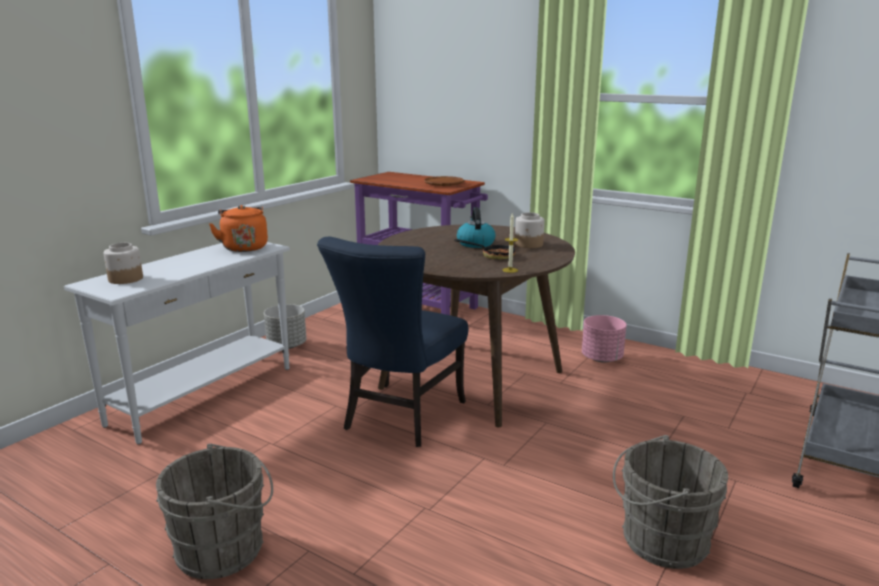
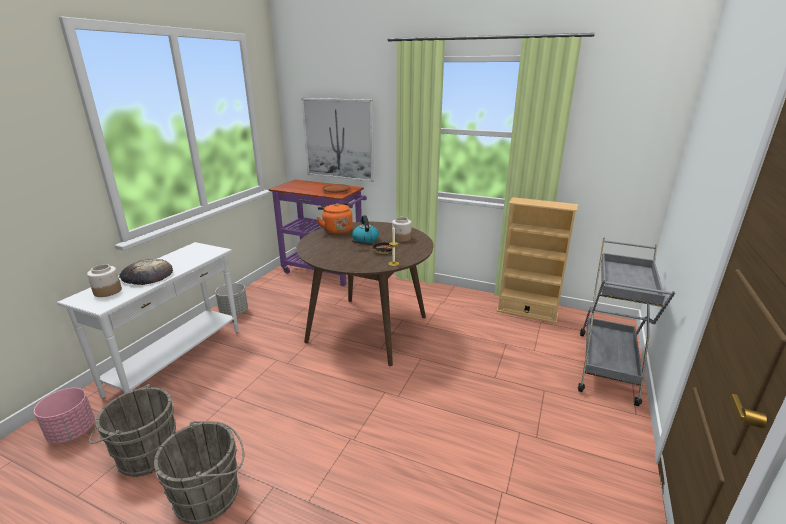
camera: 10 degrees left, 5 degrees up
(176, 267) = (147, 275): none -> bread
(244, 247) = (197, 252): orange kettle -> orange kettle (336, 230)
(400, 417) = (322, 365): blue chair -> none
(453, 113) = (339, 139): none -> picture
(602, 358) = (449, 304): pink planter -> pink planter (72, 432)
(659, 540) = (505, 444): grey bucket -> grey bucket (144, 454)
(726, 378) = (527, 312): none -> beige bookcase

